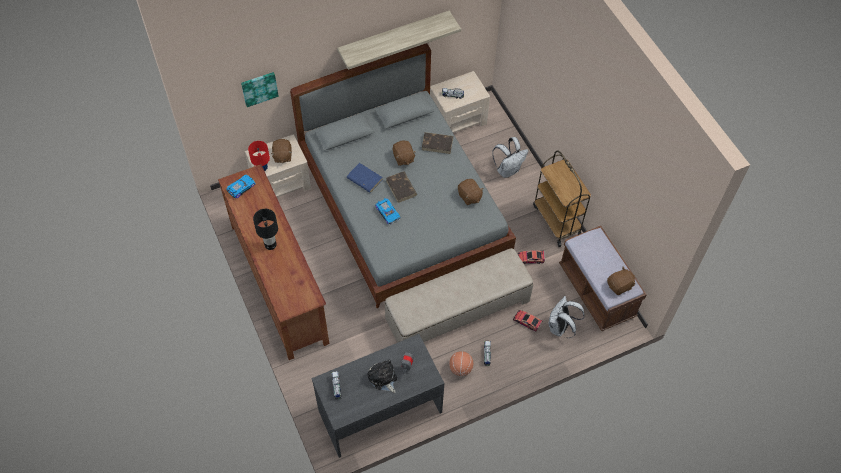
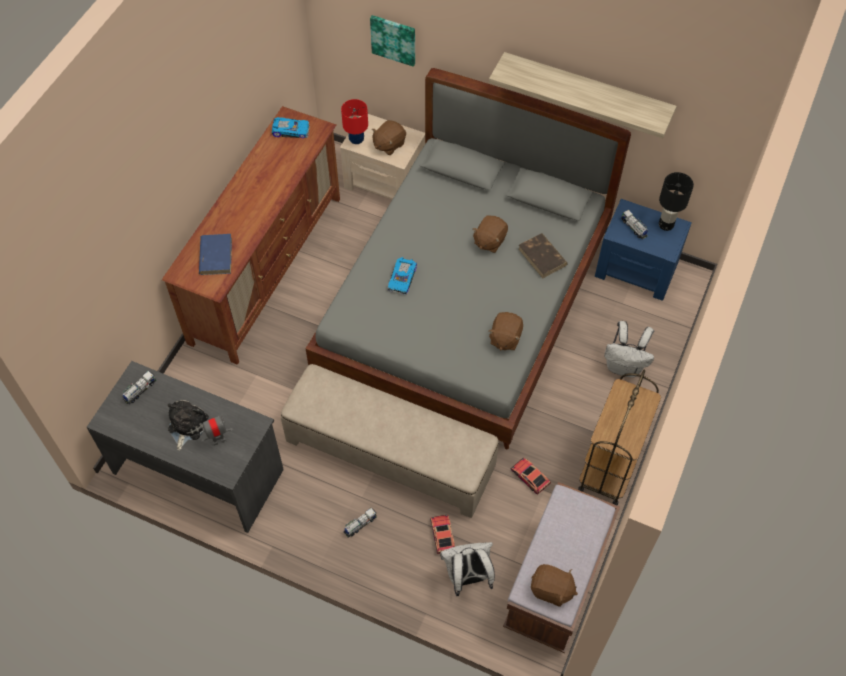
camera: 50 degrees right, 0 degrees up
(271, 245) = (246, 204): black table lamp -> black table lamp (666, 225)
(364, 179) = (424, 227): blue book -> blue book (215, 255)
(401, 188) = (447, 267): brown book -> none
(458, 119) = (637, 269): beige nightstand -> blue nightstand
(460, 368) = (318, 511): basketball -> none

